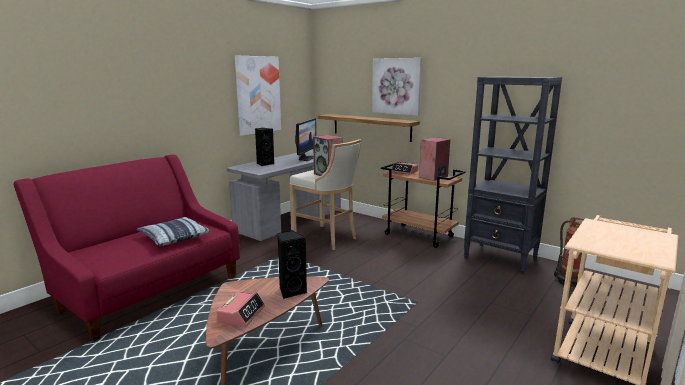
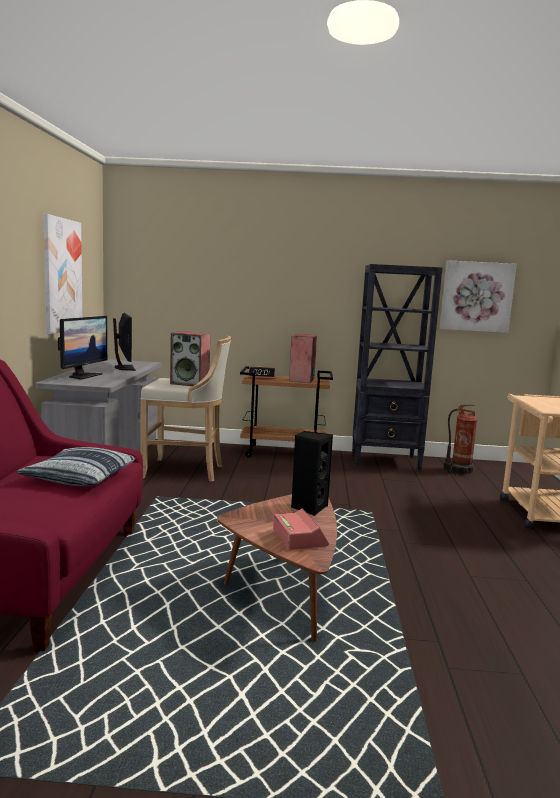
camera: 35 degrees left, 5 degrees down
(264, 164) = (83, 376): black speaker -> monitor
(371, 127) = (202, 324): shelf -> none
(396, 86) = (240, 273): picture -> picture (476, 296)

